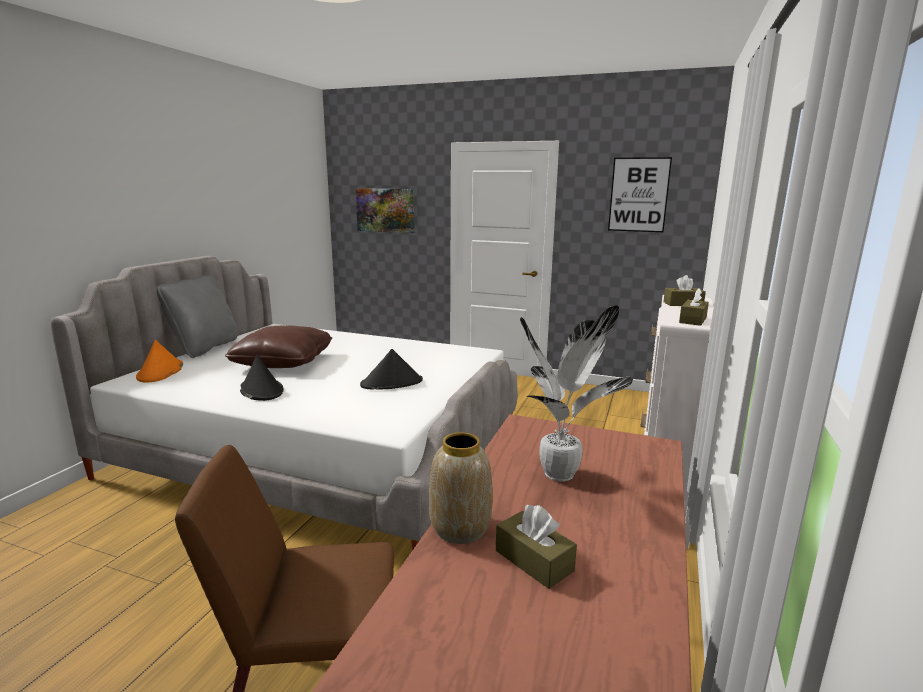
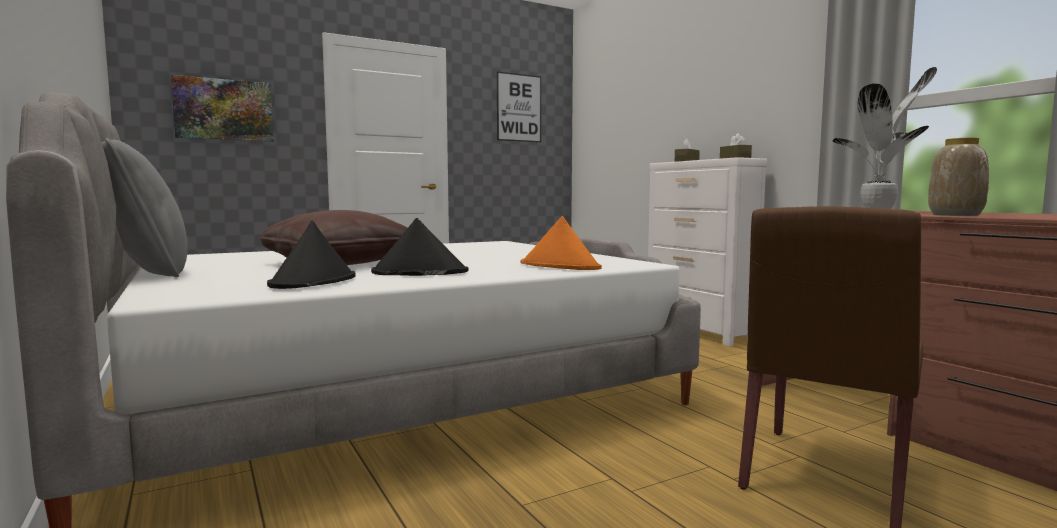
camera: 50 degrees left, 10 degrees down
(160, 372) = (186, 288): orange hat -> orange hat (560, 266)
(392, 383) = (516, 255): black hat -> black hat (314, 282)
(534, 561) = (1003, 214): brown tissue box -> none

